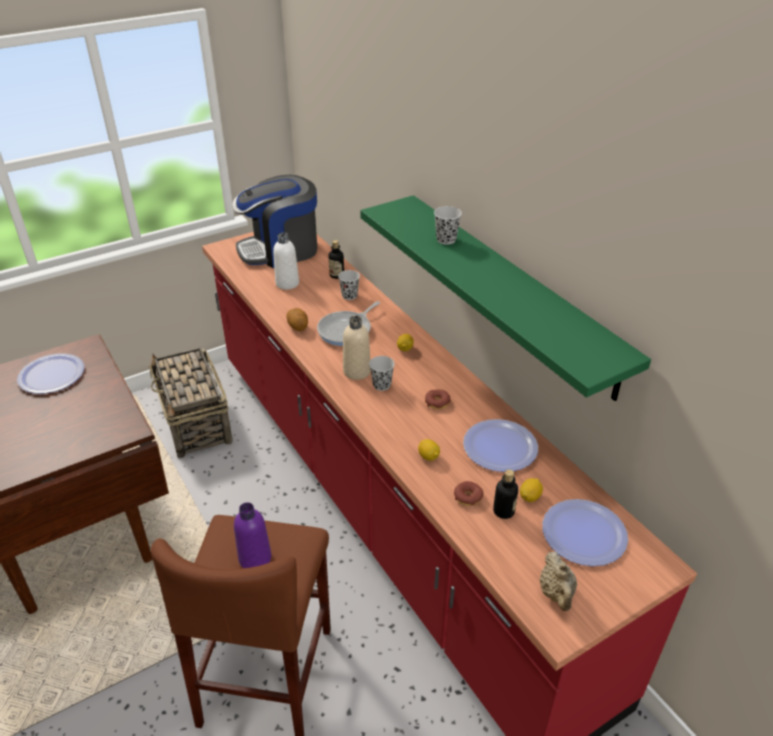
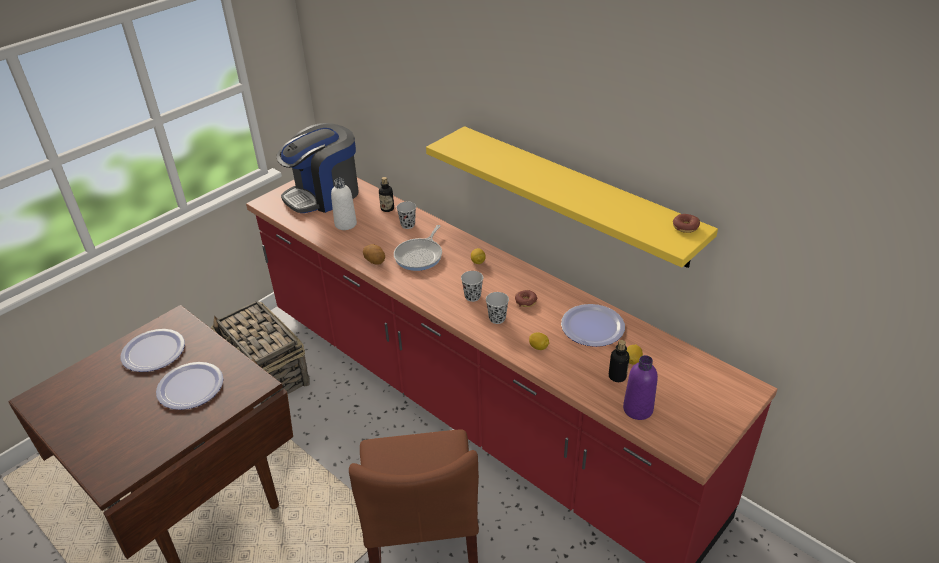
camera: 15 degrees left, 0 degrees up
(255, 558) = (416, 467): purple bottle -> purple bottle (638, 409)
(357, 371) = (446, 289): beige bottle -> none
(446, 240) = (513, 161): black cup -> black cup (497, 318)
(468, 497) = (584, 372): donut -> donut (685, 227)
(510, 290) = (576, 194): green shelf -> yellow shelf
(556, 594) = (683, 428): beige teapot -> none
(584, 533) = (685, 378): plate -> plate (190, 386)

